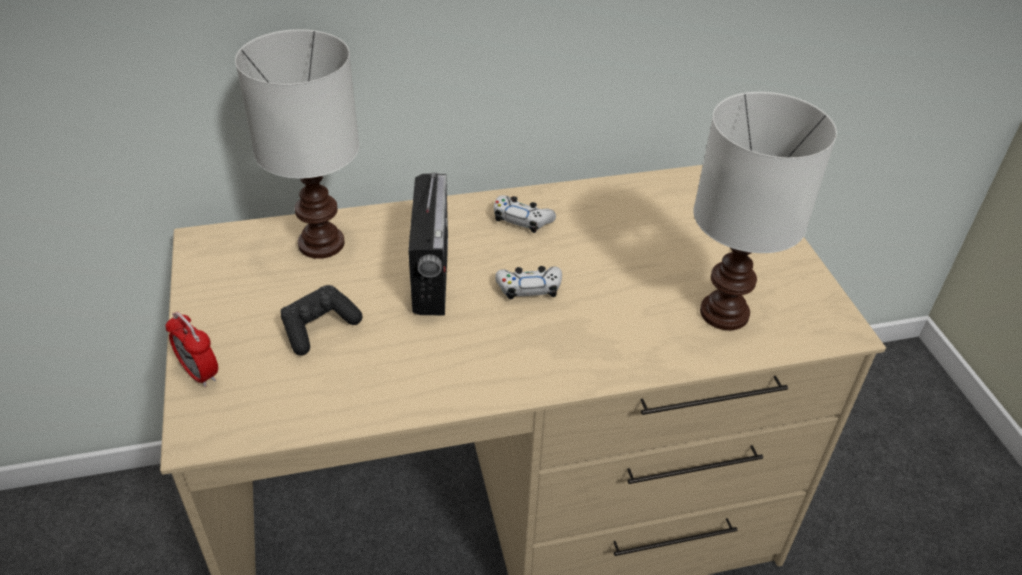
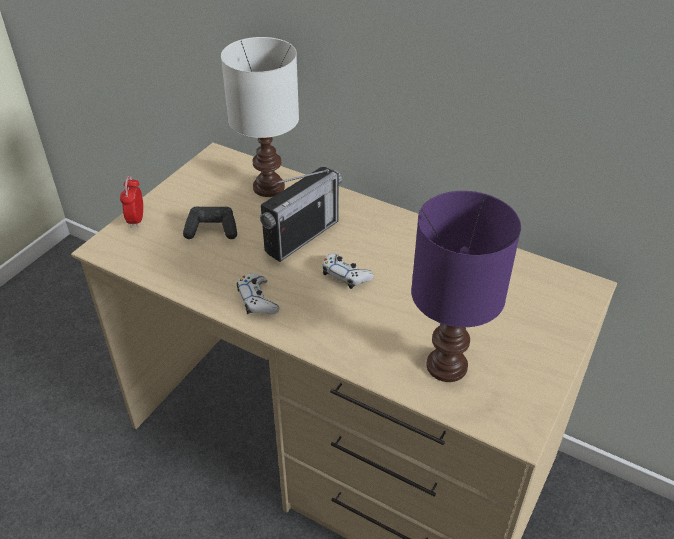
camera: 45 degrees right, 0 degrees up
(522, 219) = (396, 235): white game controller -> white game controller (257, 300)
(722, 313) = (445, 365): white table lamp -> purple table lamp

